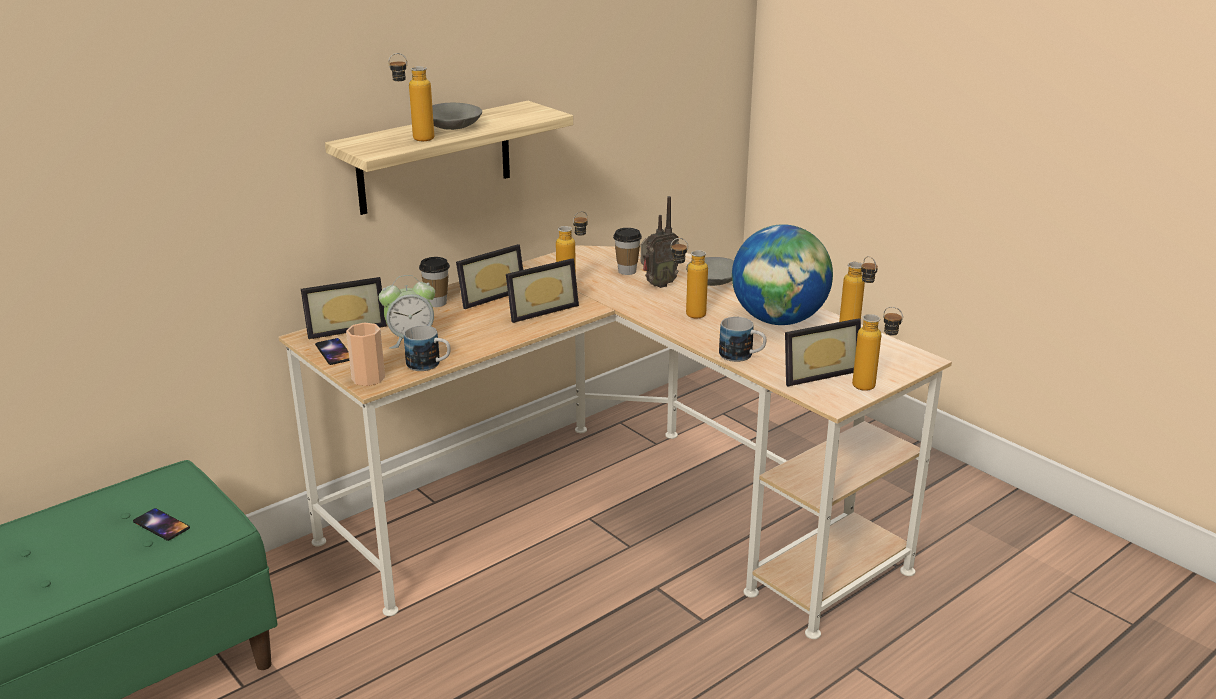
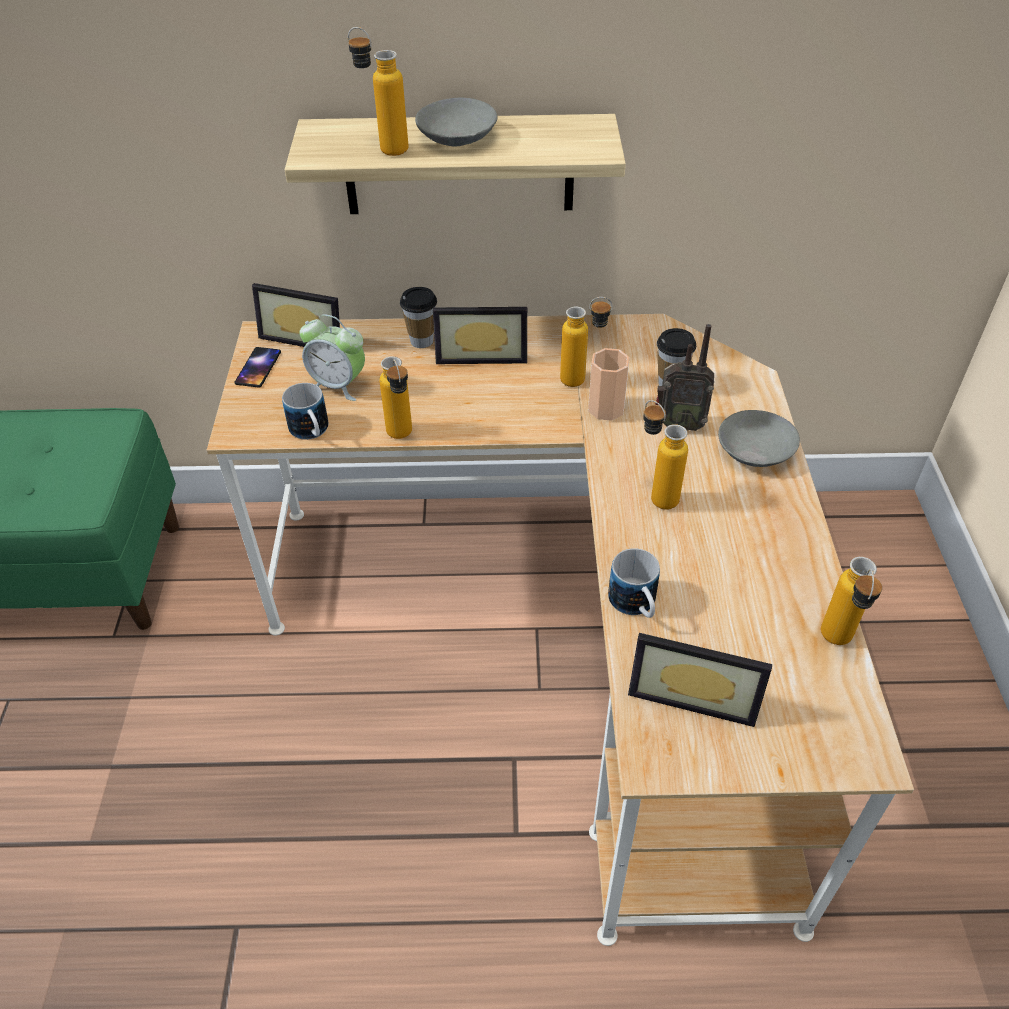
camera: 40 degrees right, 20 degrees up
(161, 525) = (50, 477): phone -> none
(368, 378) = (242, 422): cup -> cup (606, 408)
(539, 309) = (506, 401): picture frame -> none
(778, 320) = (756, 566): globe -> none
(872, 388) = (733, 770): bottle -> bottle (402, 438)

